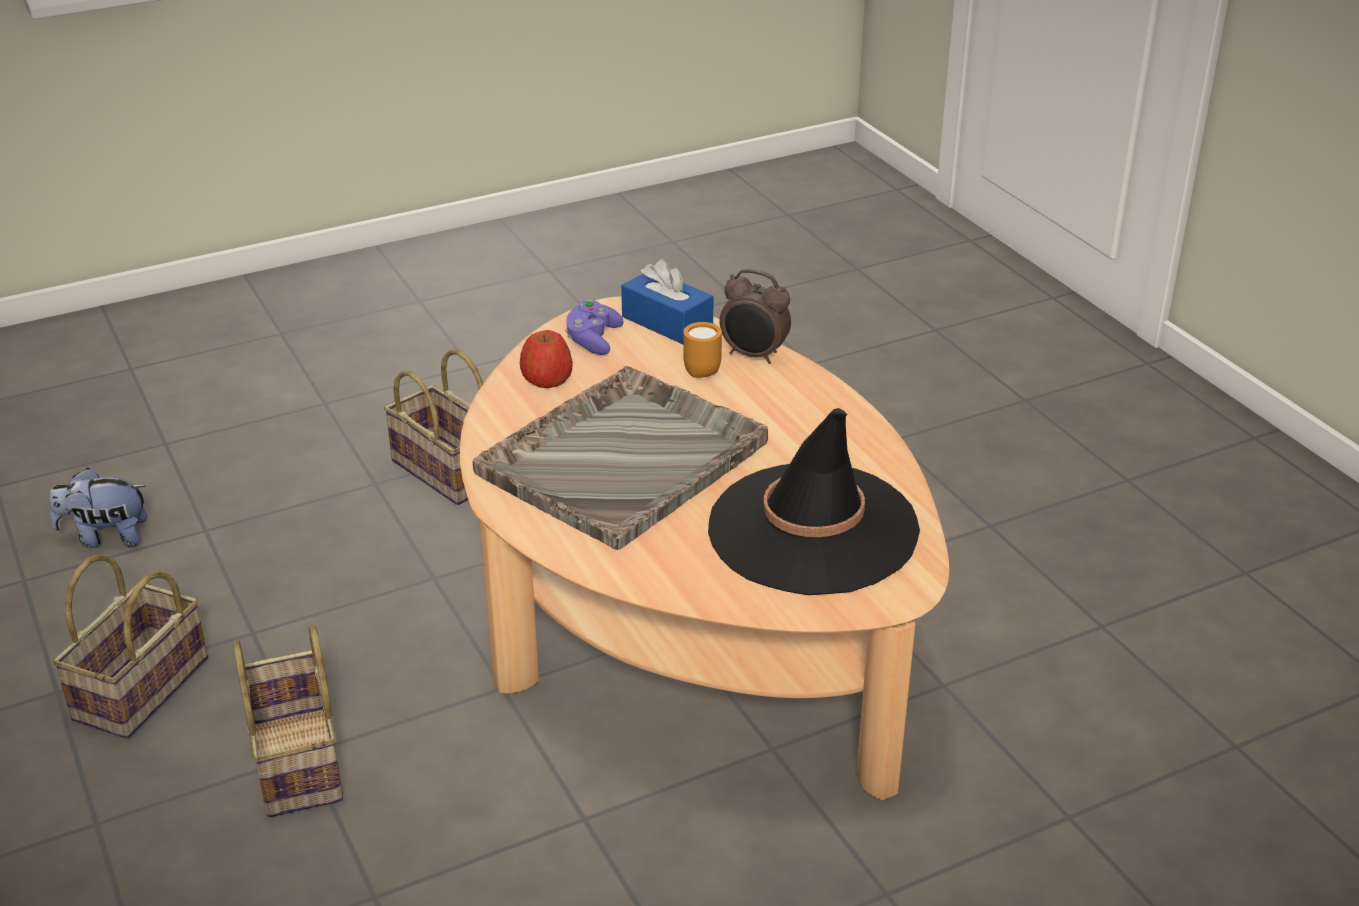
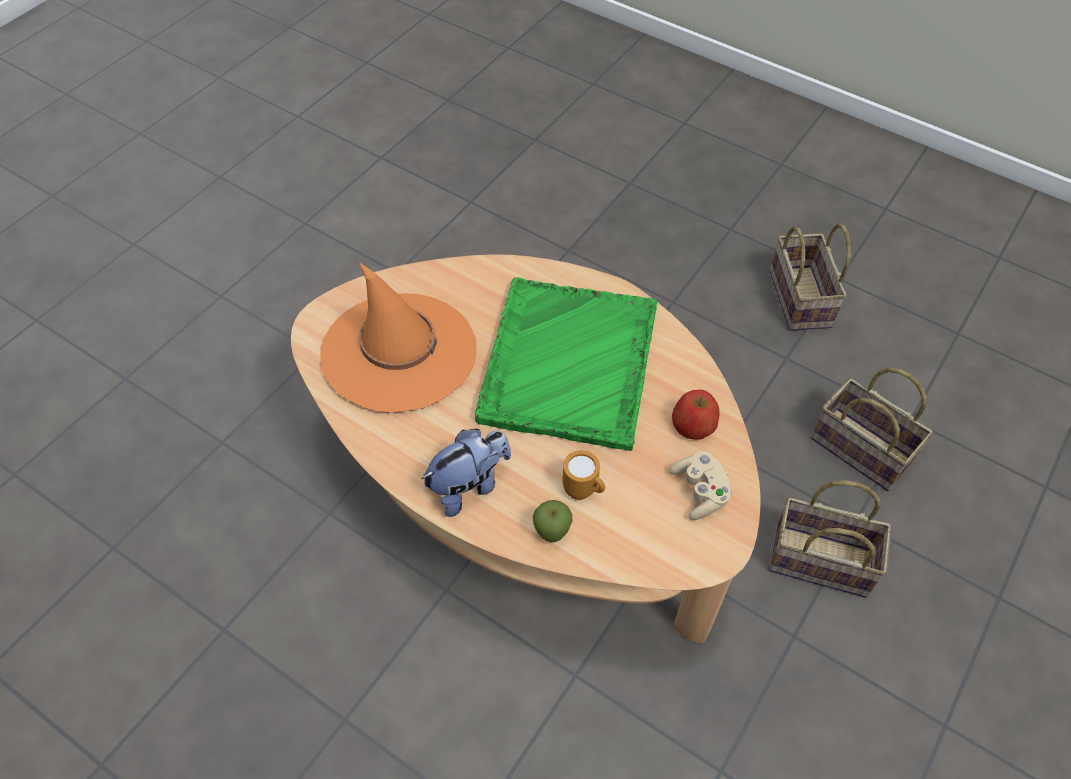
camera: 150 degrees right, 20 degrees up
(106, 537) = (960, 385): plush toy -> plush toy (468, 486)
(300, 764) = (670, 294): basket -> basket (857, 449)
(593, 340) = (699, 492): purple game controller -> beige game controller
(625, 457) = (568, 365): grey tray -> green tray
(667, 322) = (659, 550): blue tissue box -> none
(753, 356) = (551, 535): alarm clock -> apple
(812, 530) = (399, 352): black hat -> orange hat

